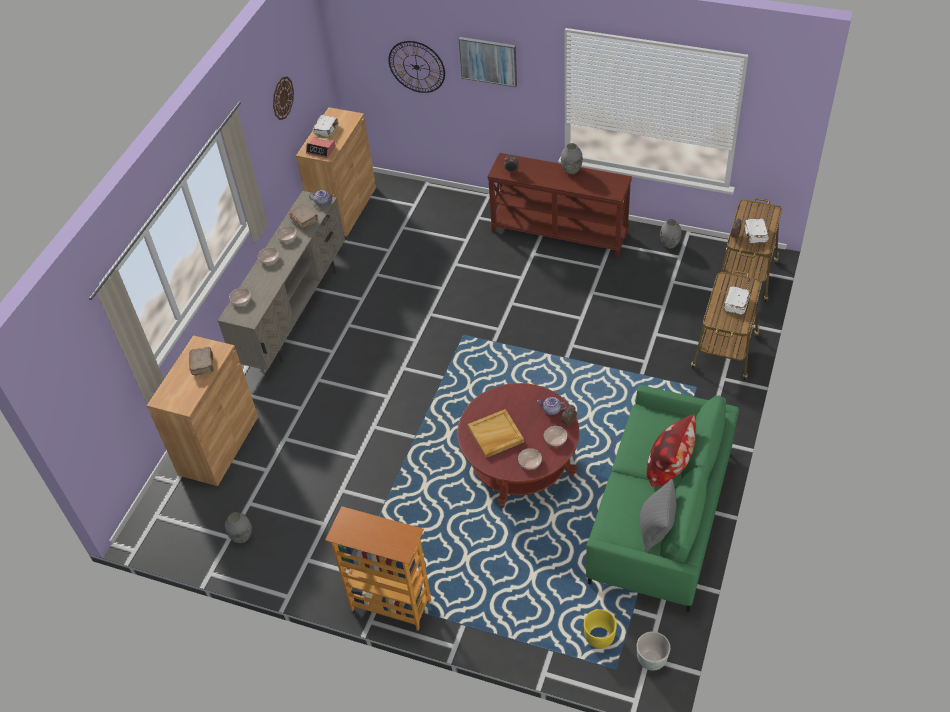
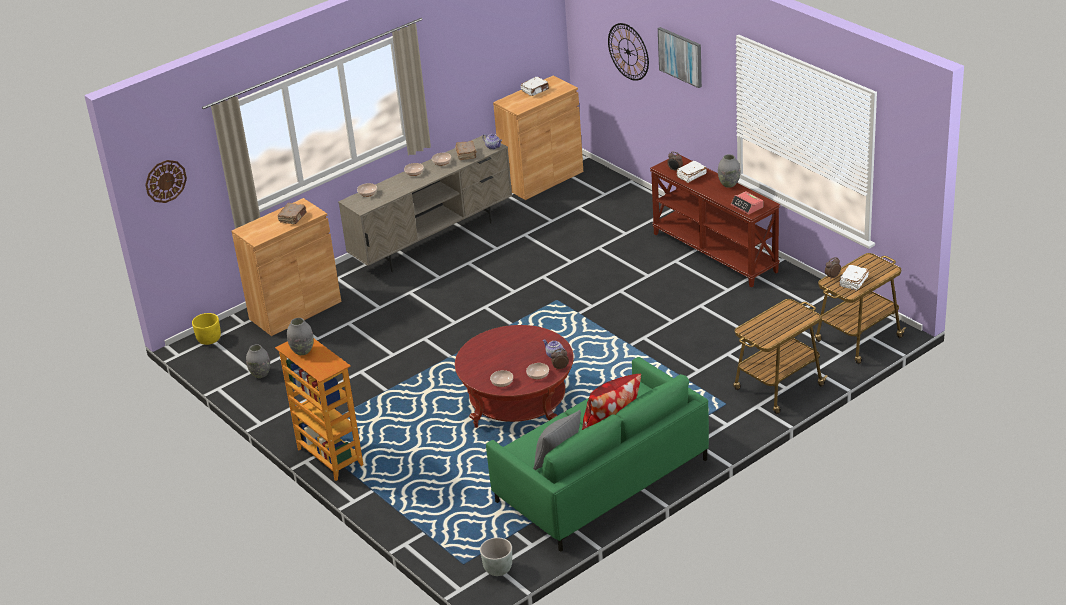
camera: 30 degrees right, 15 degrees down
(282, 98) = (488, 41): wall clock -> wall clock (165, 181)
(321, 150) = (517, 104): alarm clock -> alarm clock (747, 206)
(495, 435) = (492, 356): beige tray -> none
(599, 636) = (471, 539): yellow planter -> yellow planter (209, 339)
(670, 244) = (810, 292): grey vase -> grey vase (303, 351)
(735, 304) = (778, 326): white book -> white book (691, 176)

